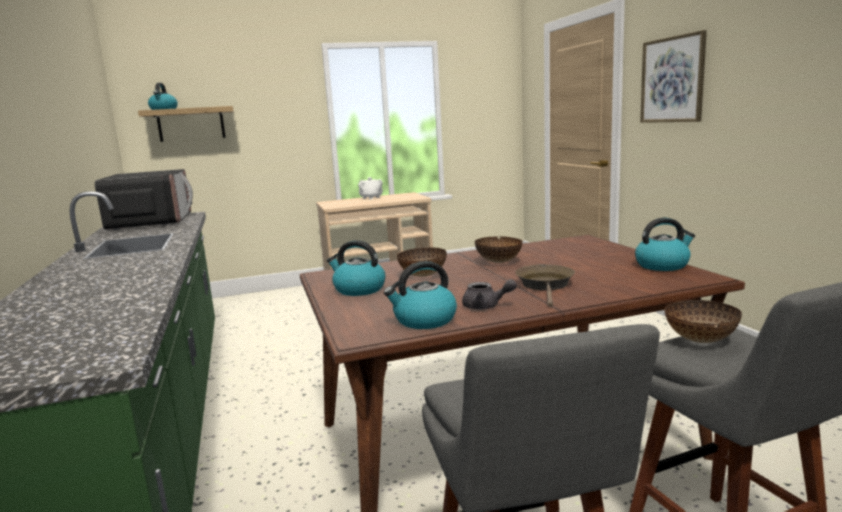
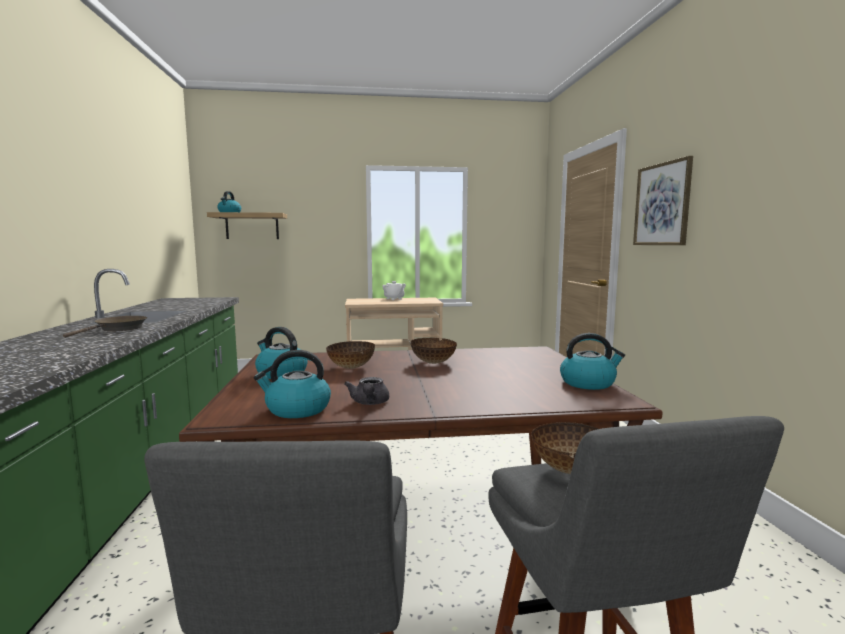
camera: 10 degrees right, 5 degrees down
(151, 222) = (186, 301): microwave -> none
(486, 306) = (369, 403): grey teapot -> grey teapot turned 60 degrees clockwise
(545, 286) = (449, 390): brown frying pan -> brown frying pan (118, 329)

